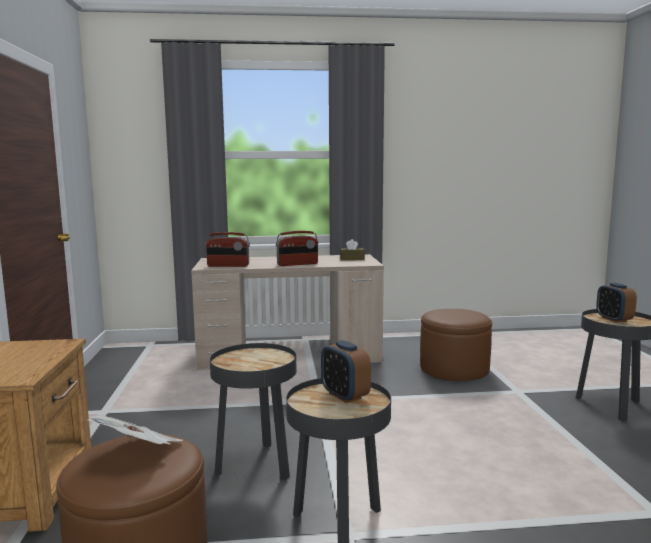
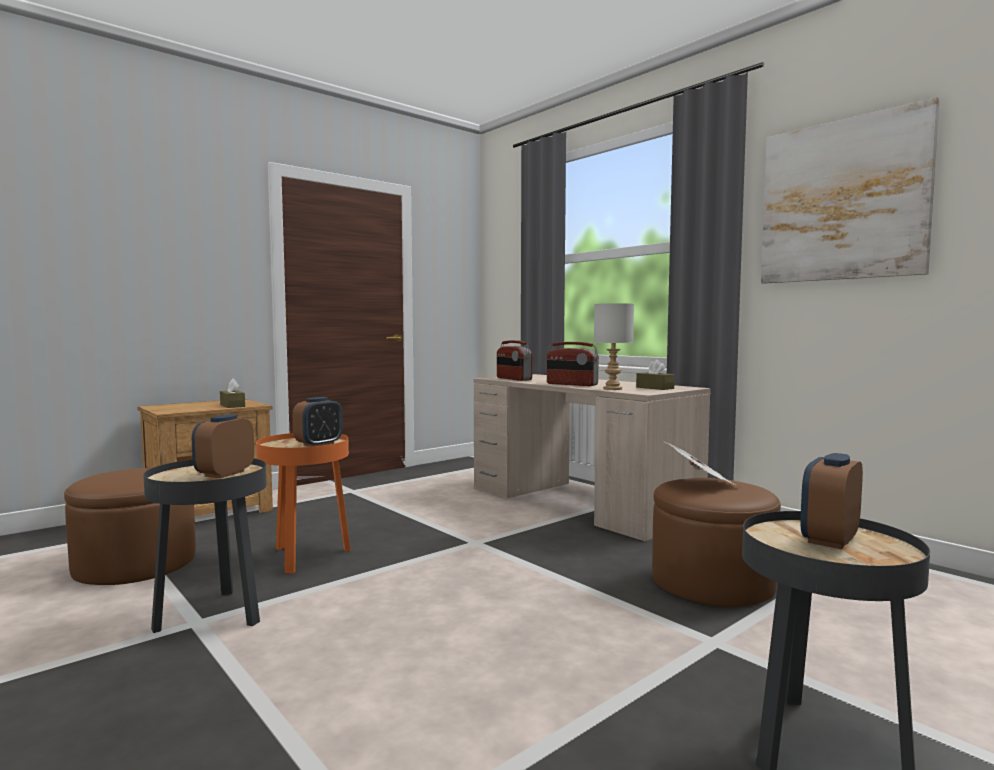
camera: 55 degrees right, 5 degrees down
(45, 351) = (232, 405): none -> brown tissue box
(138, 452) = (141, 474): newspaper -> newspaper (700, 484)
(256, 464) = (306, 556): black side table -> orange side table
(264, 356) = (319, 444): none -> alarm clock
(341, 264) = (613, 389): none -> grey table lamp
(433, 138) = (842, 201): none -> picture

